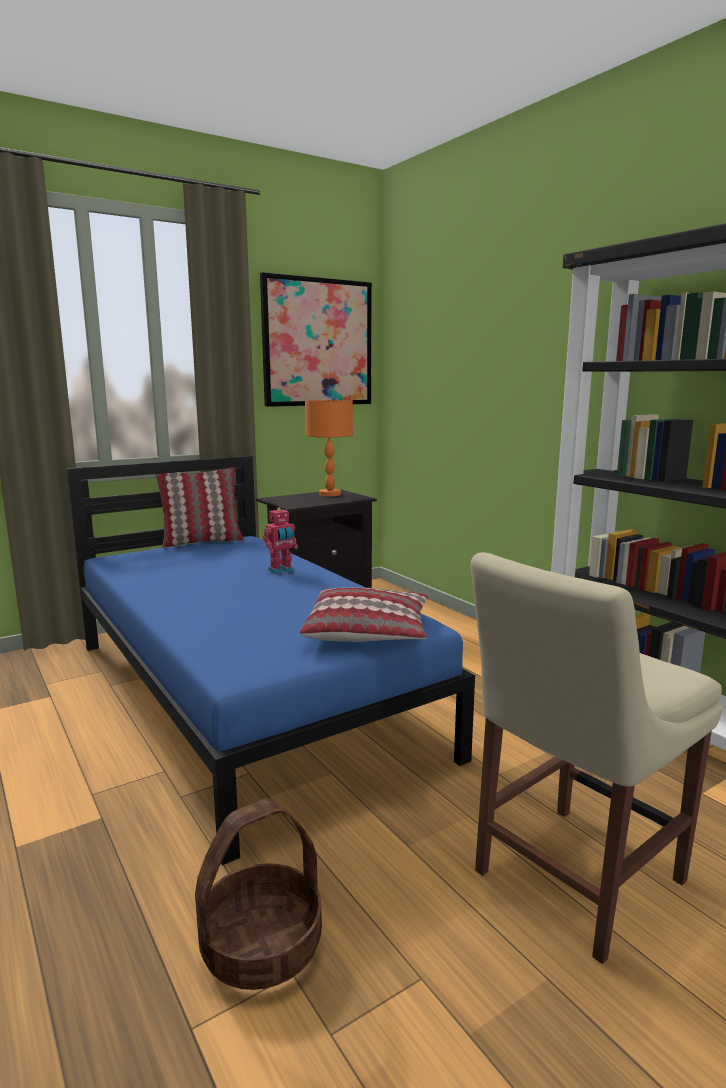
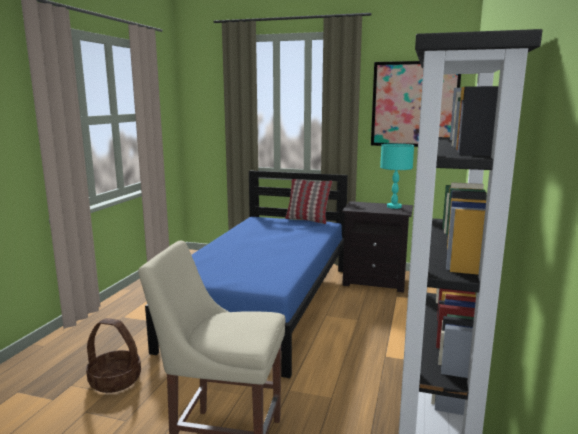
camera: 50 degrees right, 0 degrees up
(281, 571) = (296, 243): toy robot -> none
(330, 494) = (394, 207): orange table lamp -> turquoise table lamp
(368, 631) = (251, 280): pillow -> none

